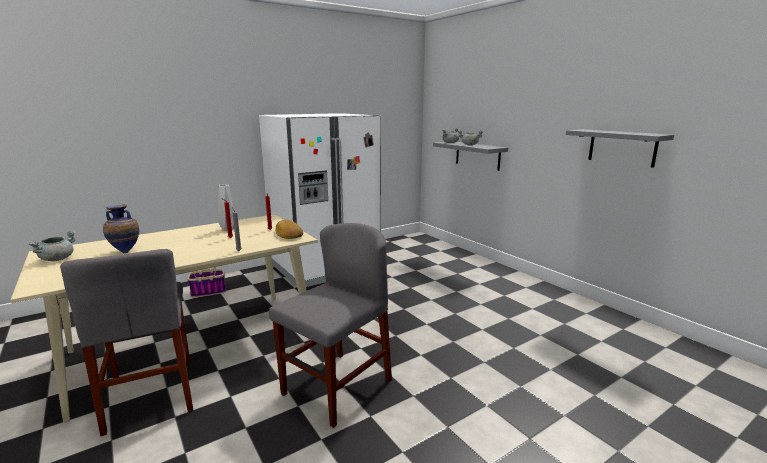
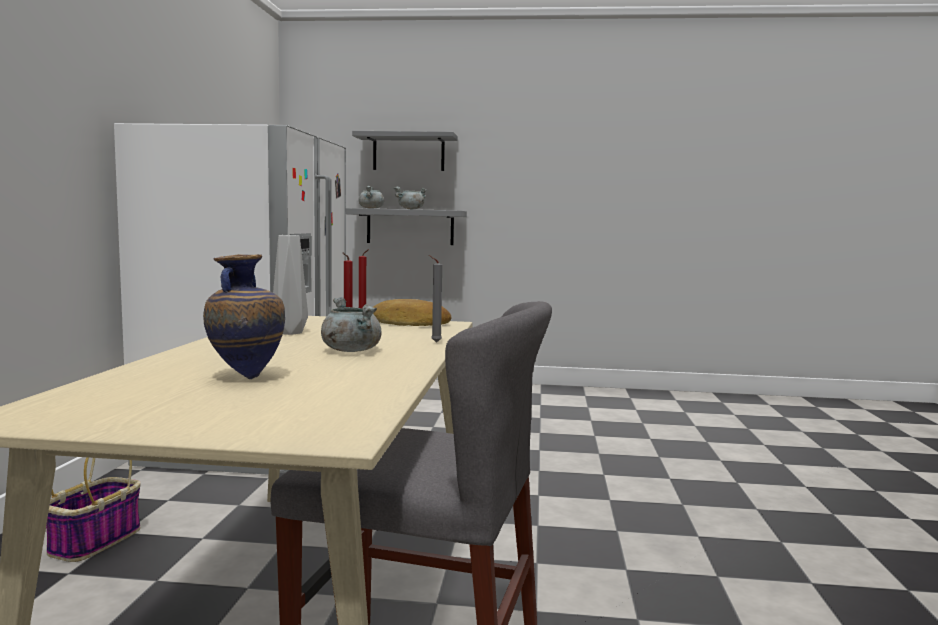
camera: 50 degrees left, 10 degrees down
(57, 259) = (126, 414): grey cooking pot -> grey cooking pot (350, 350)
(337, 387) = (613, 534): grey chair -> none
(622, 147) = (625, 200): grey shelf -> grey shelf (408, 152)

